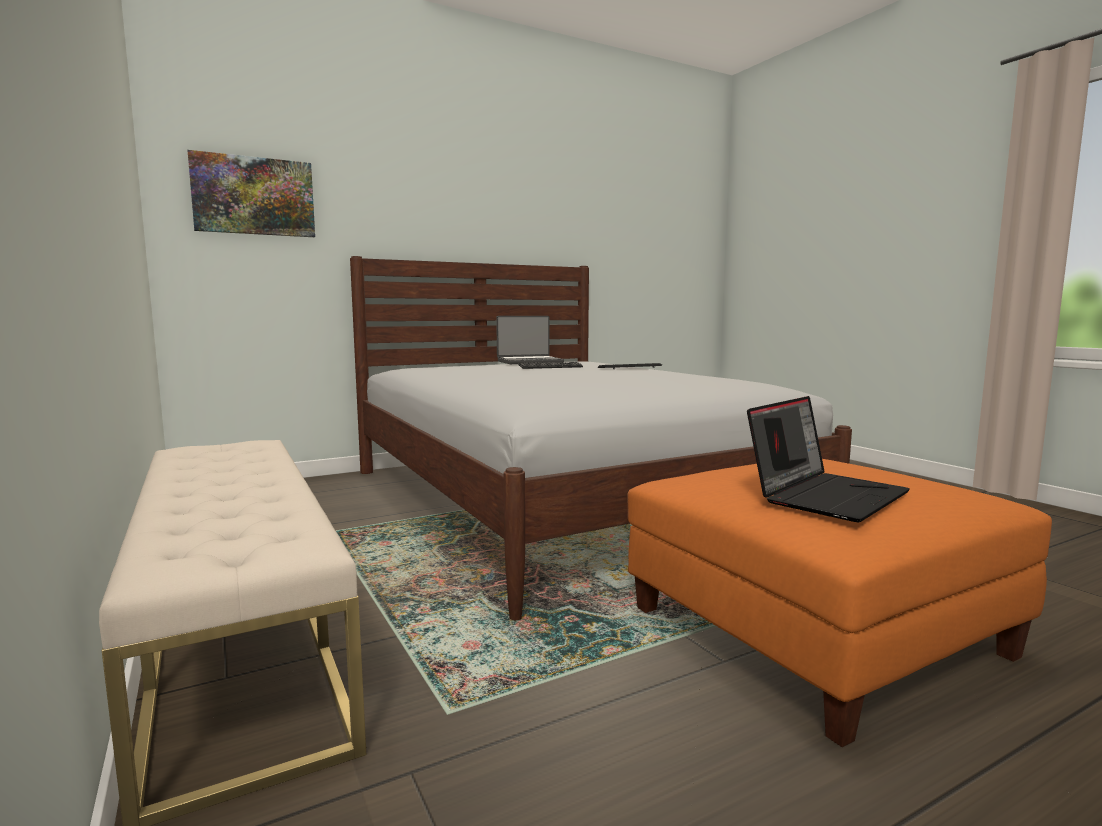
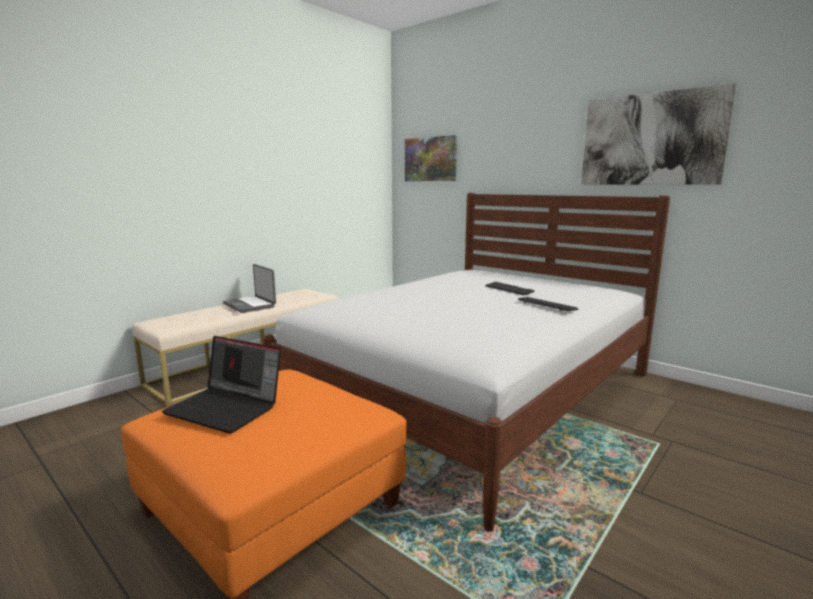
camera: 70 degrees right, 5 degrees up
(529, 362) = (551, 282): laptop -> laptop (250, 305)
(561, 210) = (651, 139): none -> picture

